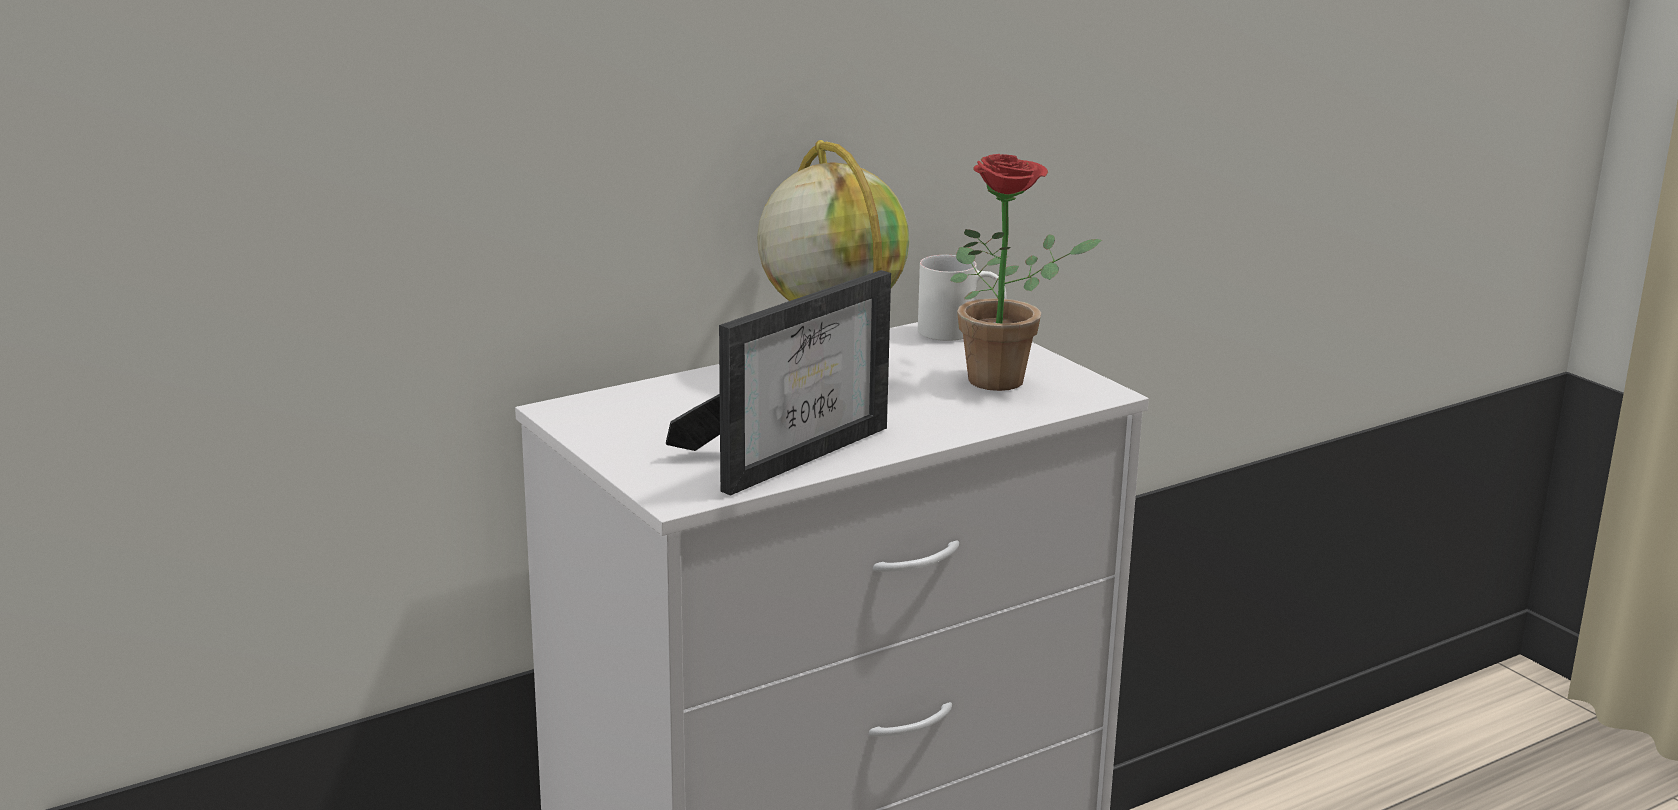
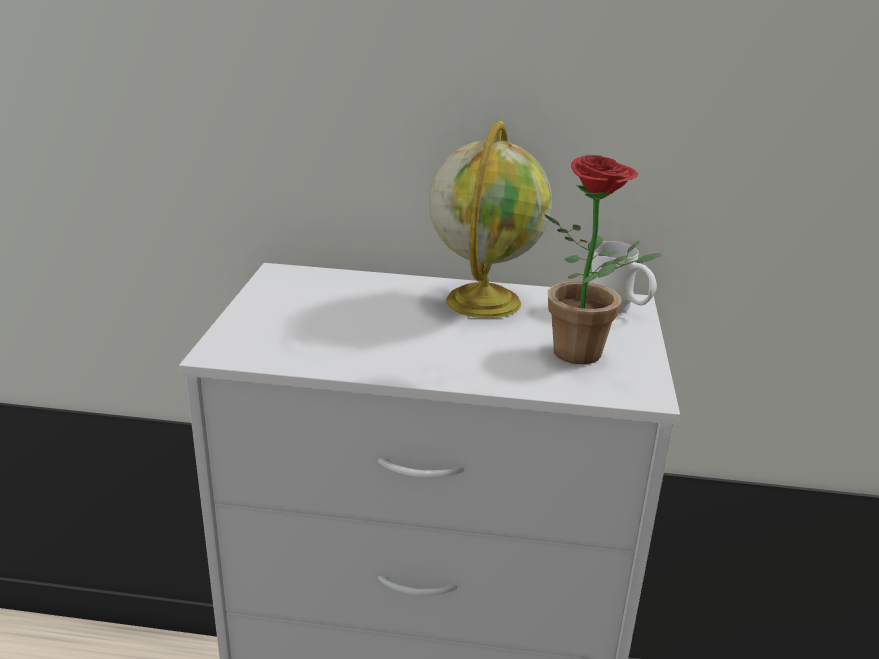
camera: 40 degrees right, 5 degrees up
(792, 451) = (342, 350): picture frame -> none

